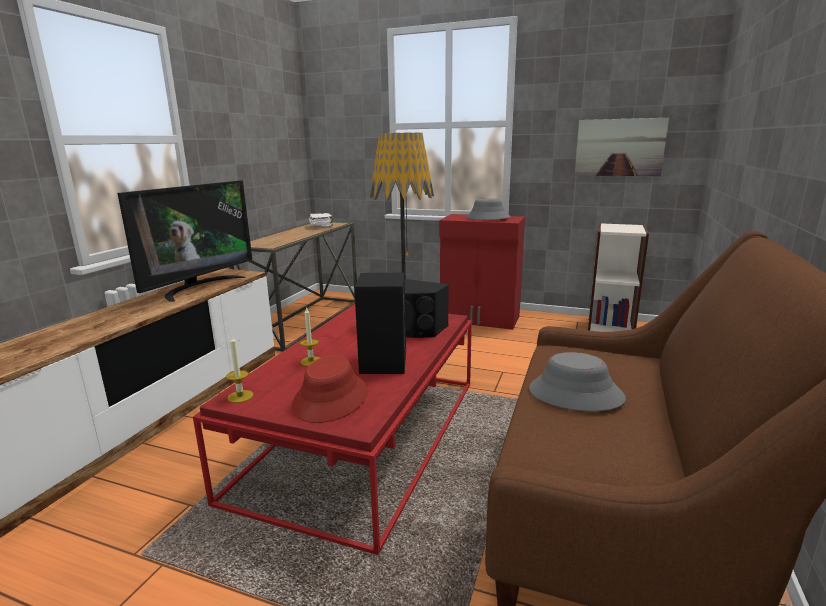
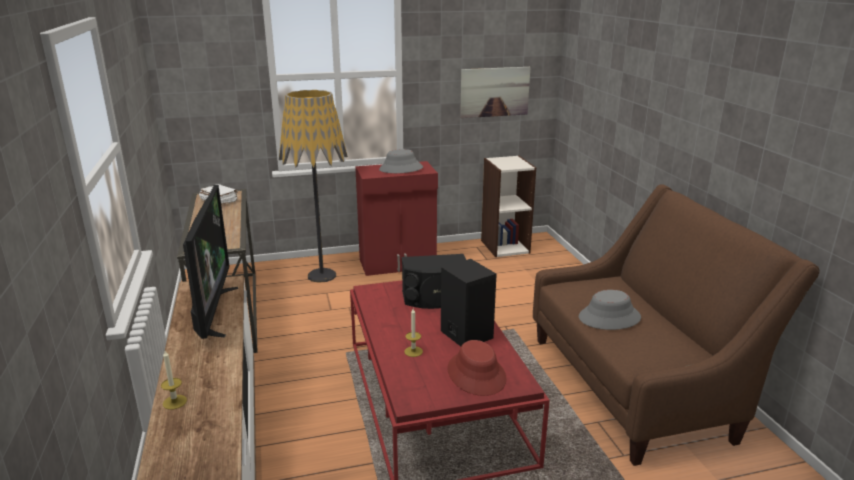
camera: 35 degrees left, 5 degrees up
(240, 396) = (412, 397): candle -> candle (174, 402)

